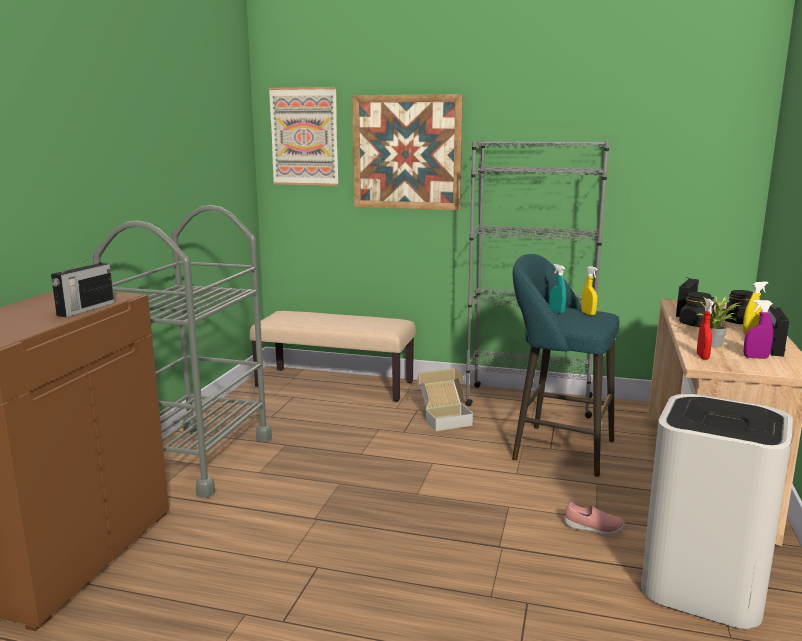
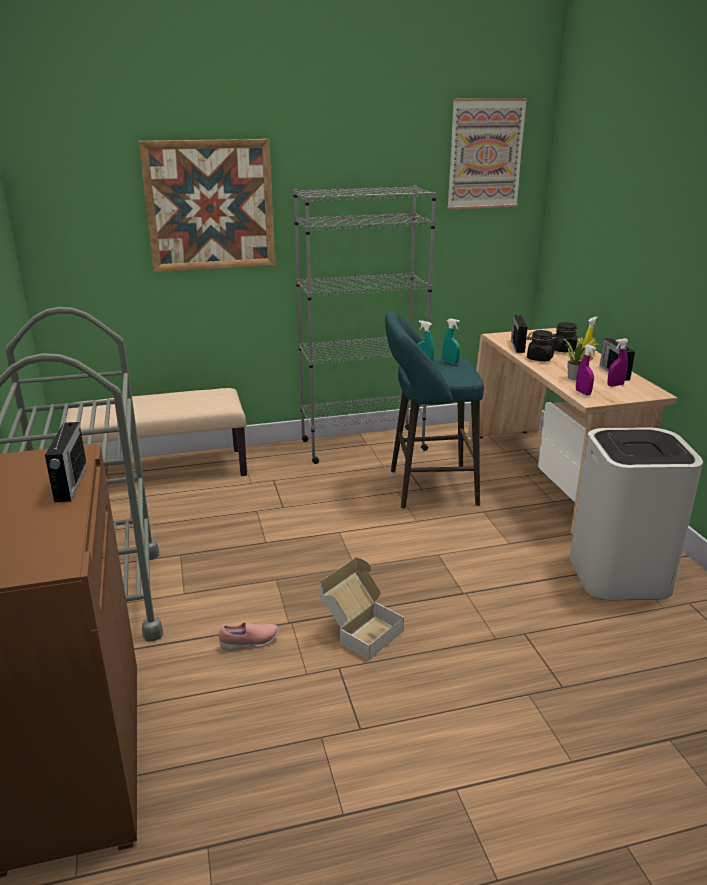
camera: 30 degrees left, 10 degrees up
(304, 136) = (79, 192): picture -> picture (485, 154)
(444, 419) = (307, 483): cardboard box -> cardboard box (360, 630)
(588, 314) = (450, 362): yellow spray bottle -> turquoise spray bottle
(593, 529) = (514, 553): pink shoe -> pink shoe (249, 643)
(702, 357) = (583, 393): red spray bottle -> purple spray bottle

